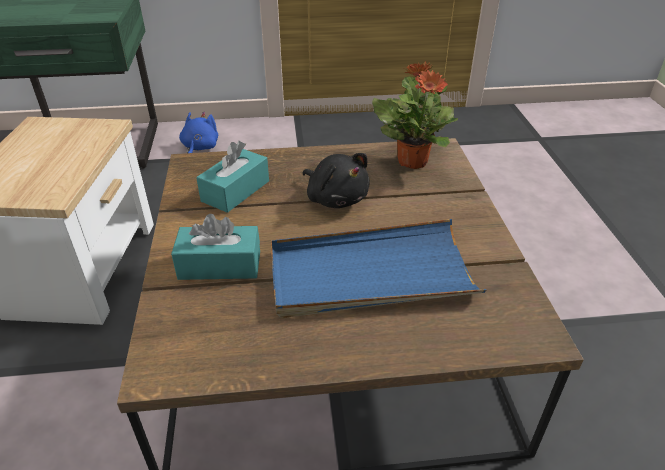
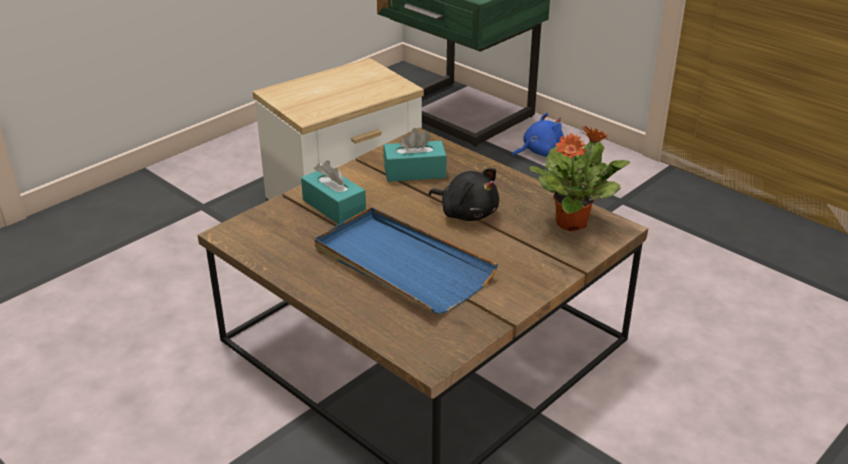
camera: 50 degrees right, 5 degrees down
(336, 198) = (467, 213): black plush toy -> black plush toy turned 60 degrees counterclockwise

